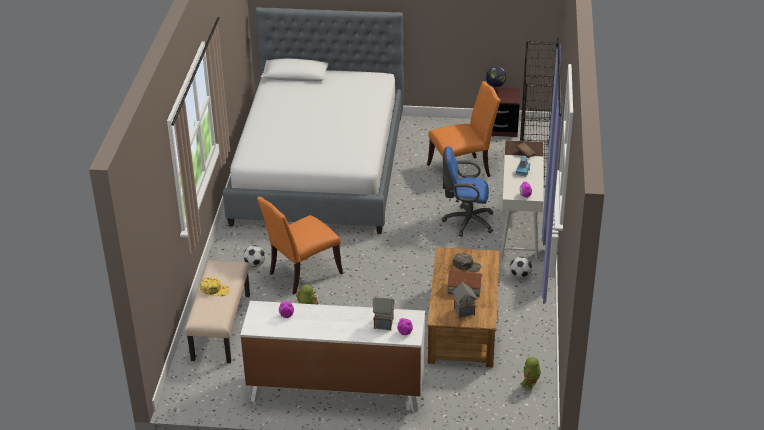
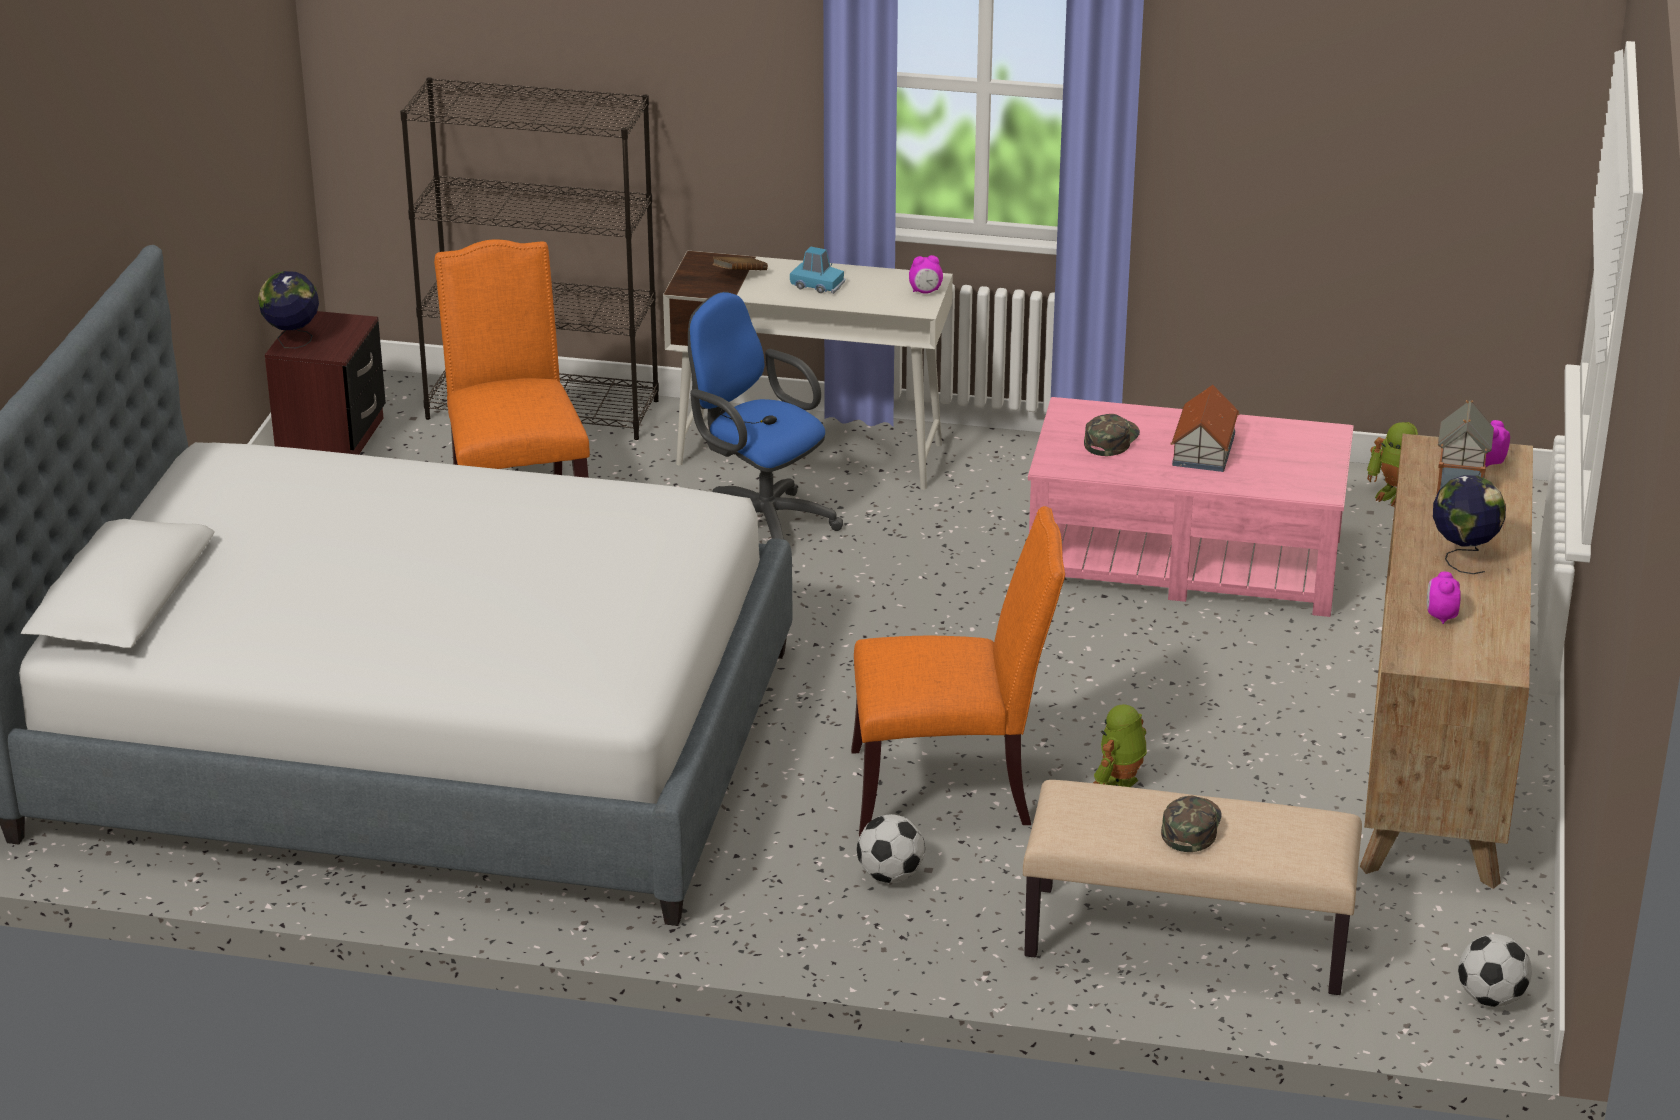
camera: 85 degrees left, 5 degrees down
(215, 289) = (1190, 827): yellow cap -> green cap
(302, 274) = (950, 790): orange chair -> orange chair turned 60 degrees counterclockwise
(328, 322) = (1463, 558): none -> globe
(336, 390) = (1438, 751): white dresser -> brown dresser
(464, 311) = (1291, 456): toy house -> none
(464, 324) = (1184, 558): brown coffee table -> pink coffee table
(466, 222) = (759, 523): blue office chair -> blue office chair turned 120 degrees clockwise
(520, 276) = (1002, 471): football -> football (1491, 998)

